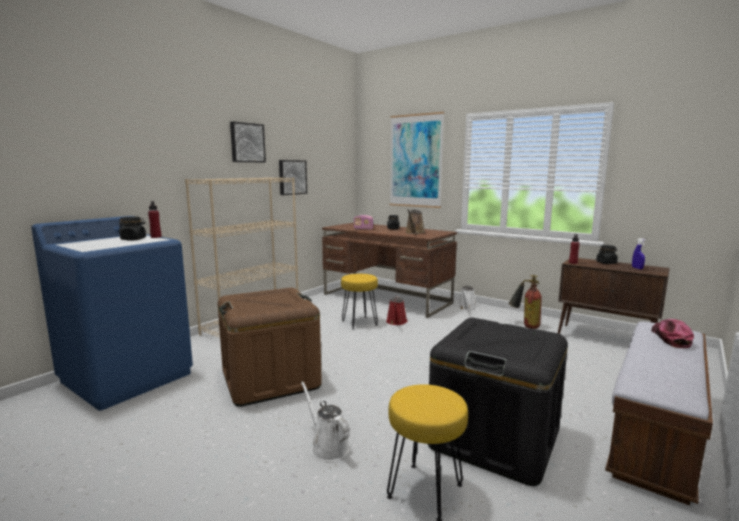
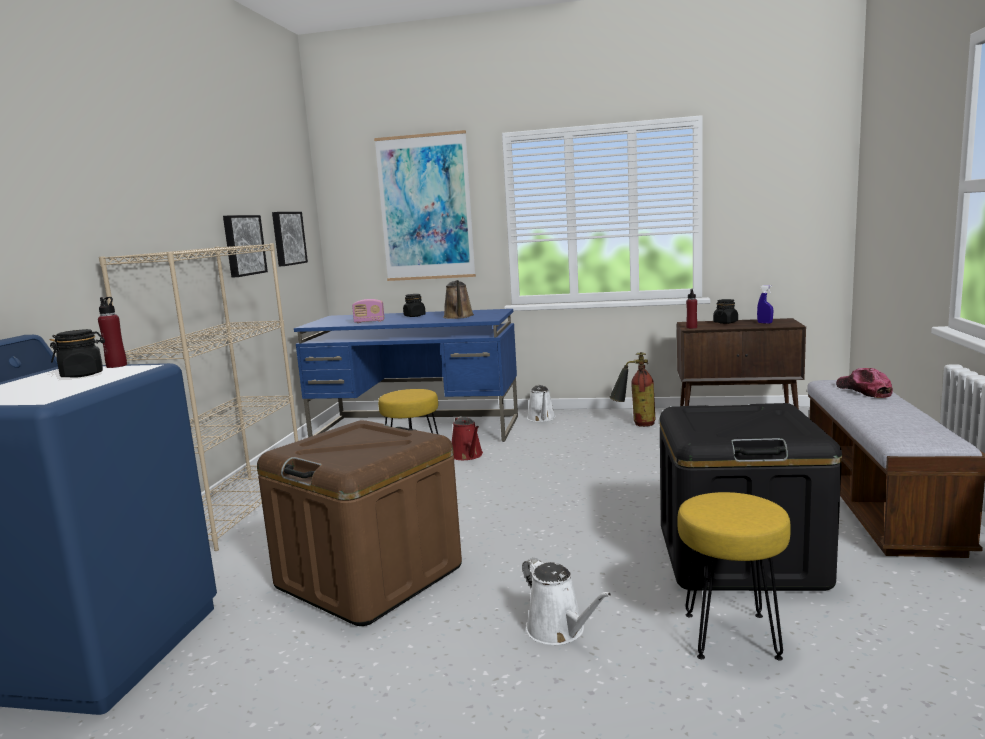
camera: 25 degrees left, 0 degrees up
(247, 143) = (177, 186): picture -> picture (287, 238)
(327, 446) = (559, 631): white watering can -> white watering can turned 150 degrees counterclockwise
(387, 299) = (417, 429): brown desk -> blue desk

